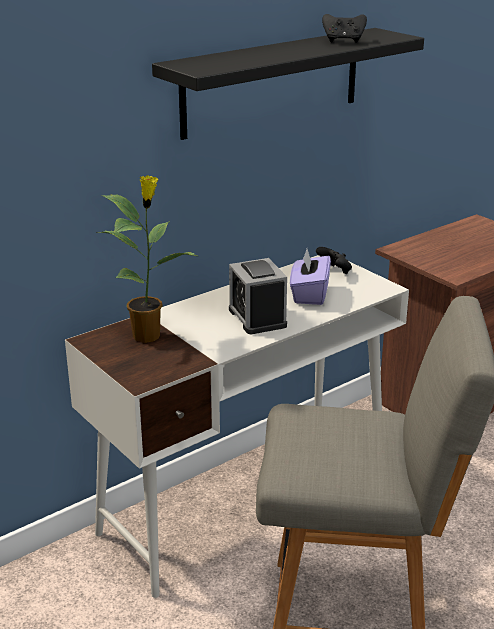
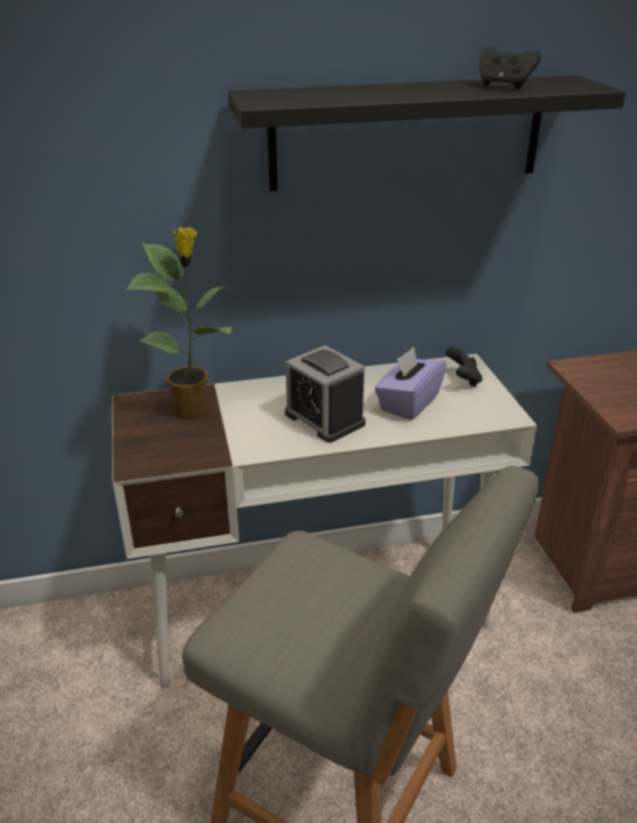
camera: 25 degrees right, 5 degrees up
(257, 318) = (324, 419): alarm clock -> alarm clock turned 45 degrees counterclockwise

